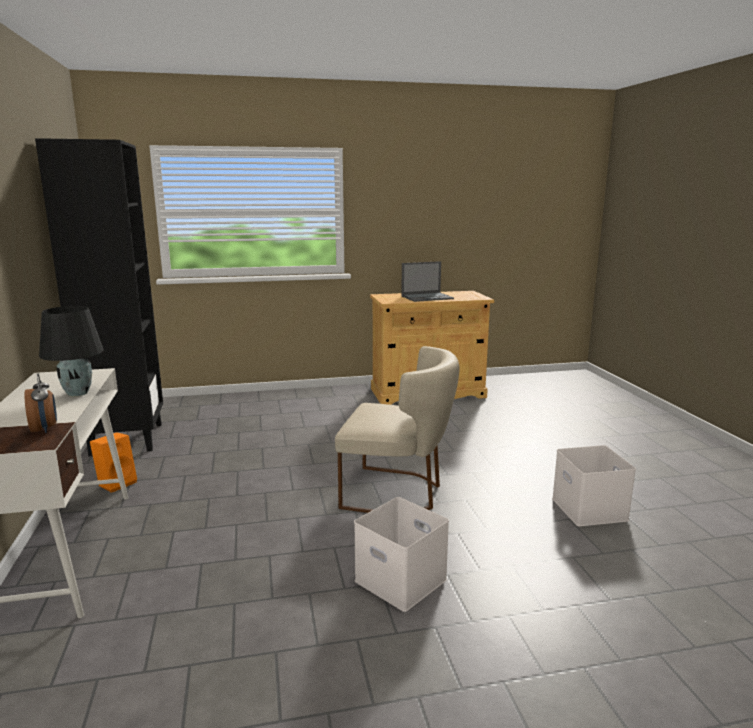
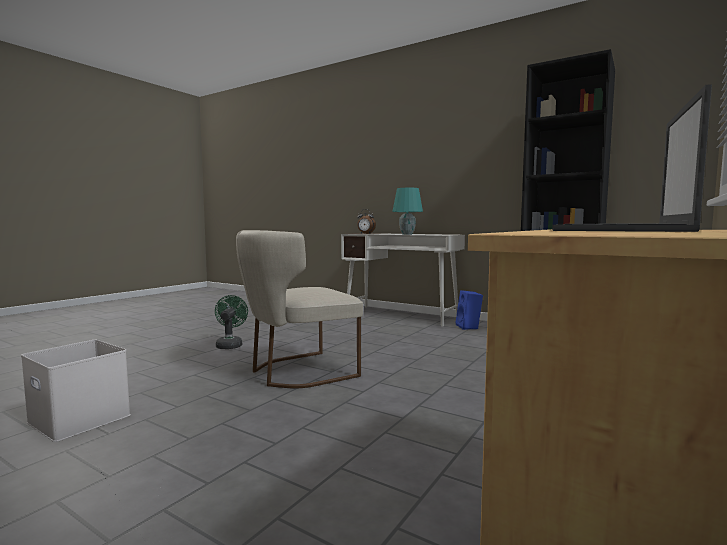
camera: 135 degrees right, 10 degrees down
(78, 393) = (407, 234): black table lamp -> turquoise table lamp
(117, 483) = (469, 327): orange speaker -> blue speaker
(403, 580) = (230, 345): white storage box -> green fan

